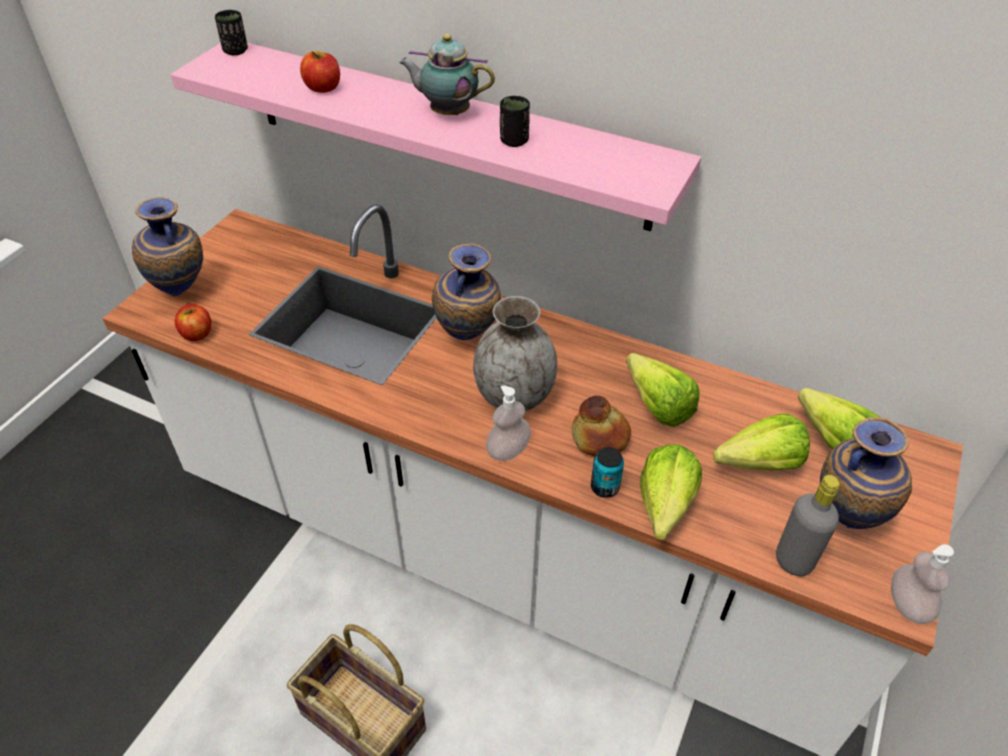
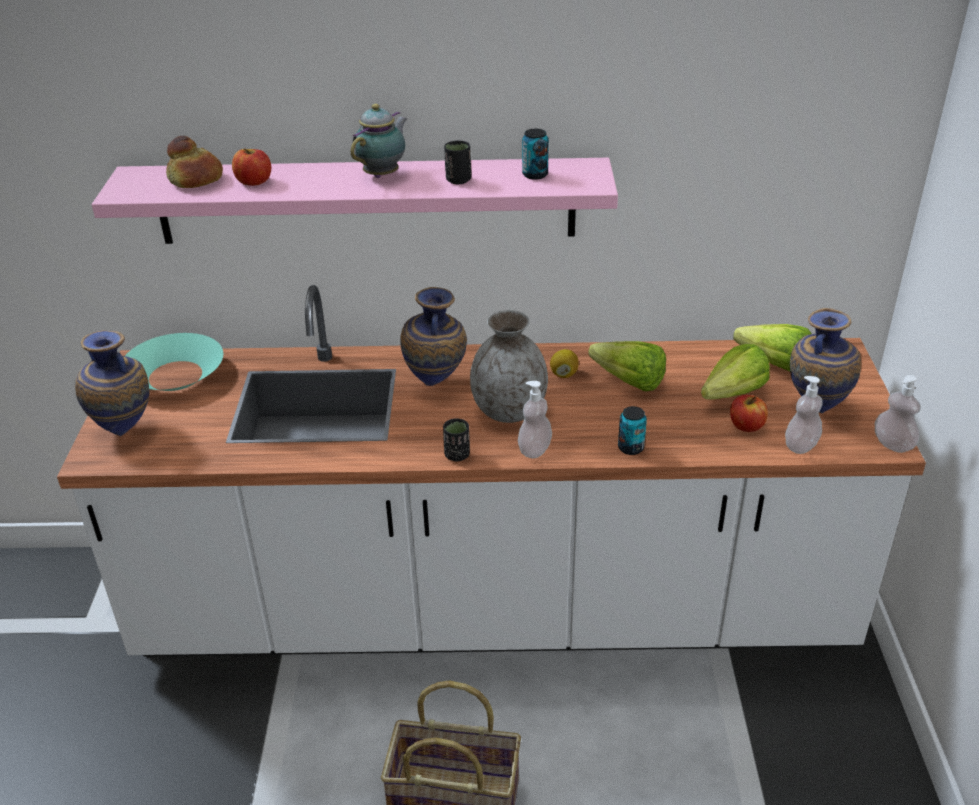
camera: 25 degrees left, 10 degrees down
(197, 334) = (172, 458): apple -> apple (746, 426)
(236, 51) = (137, 174): black cup -> black cup (457, 455)
(257, 249) = (175, 375): none -> turquoise bowl
(447, 113) = (383, 174): teapot -> teapot turned 135 degrees clockwise
(597, 372) = (564, 374): none -> lemon
(599, 157) = (535, 175): none -> can
(599, 437) = (600, 417): bread -> bread (195, 180)
(661, 512) = (685, 449): lettuce -> none
(793, 561) = (801, 446): grey bottle -> soap dispenser

